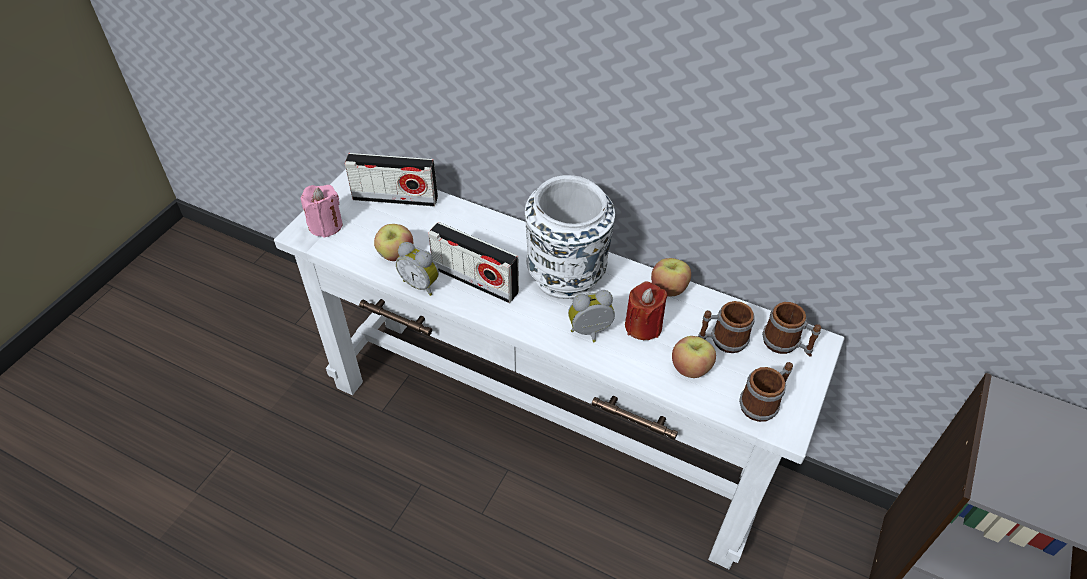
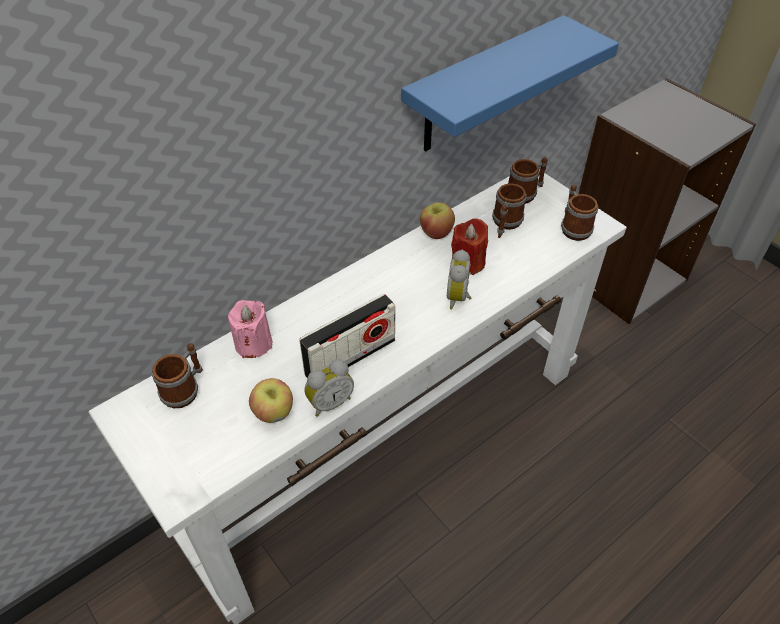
camera: 65 degrees left, 0 degrees up
(325, 225) = (181, 468): pink candle -> pink candle (253, 343)
(395, 198) = (185, 389): radio -> mug
(566, 276) = (384, 290): white vase -> none
(690, 368) = (524, 252): apple -> none
(792, 198) = (483, 87): none -> blue shelf

